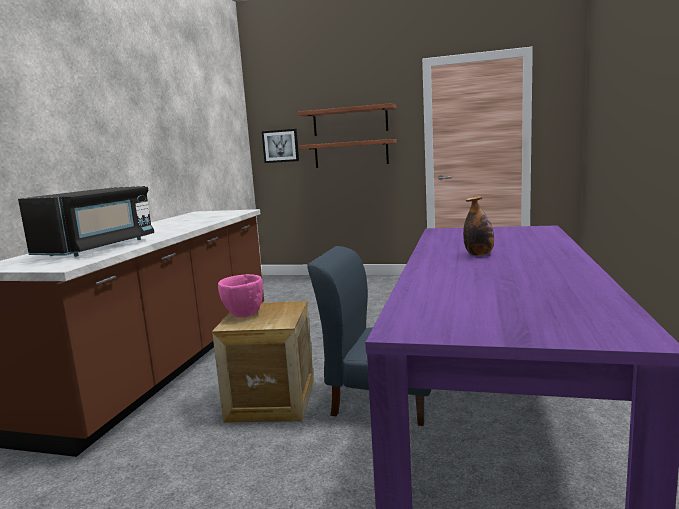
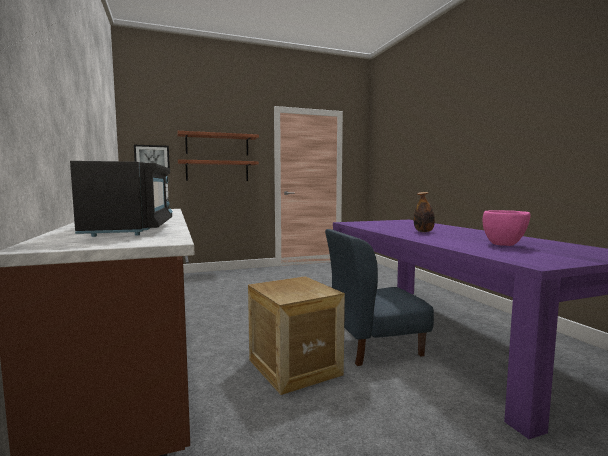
camera: 35 degrees left, 5 degrees down
(244, 315) = (278, 291): pink bowl -> pink bowl (504, 245)

